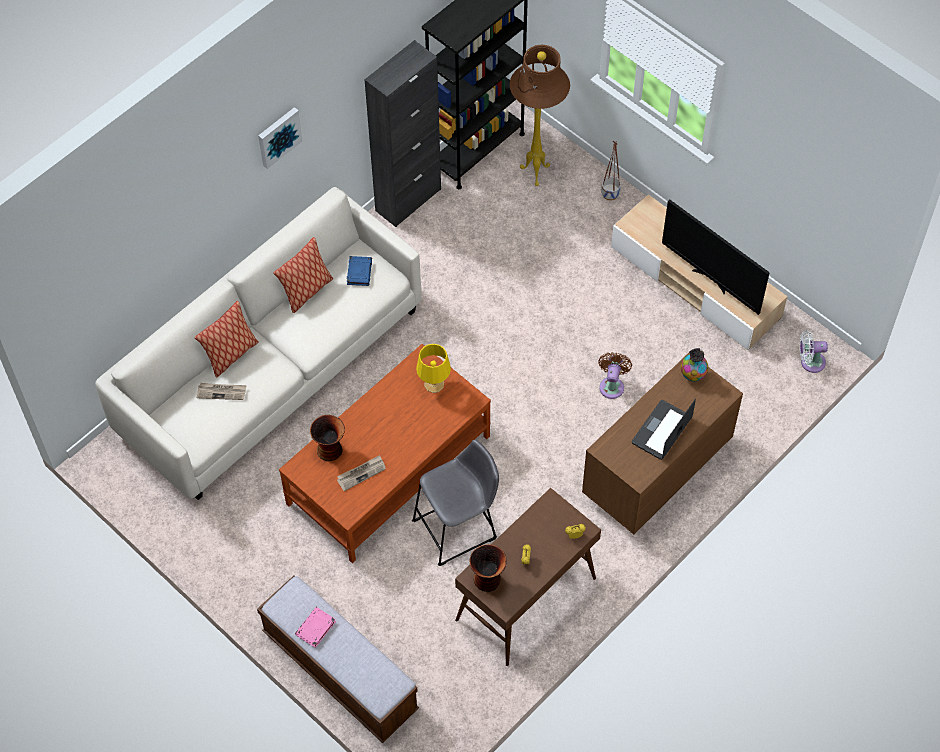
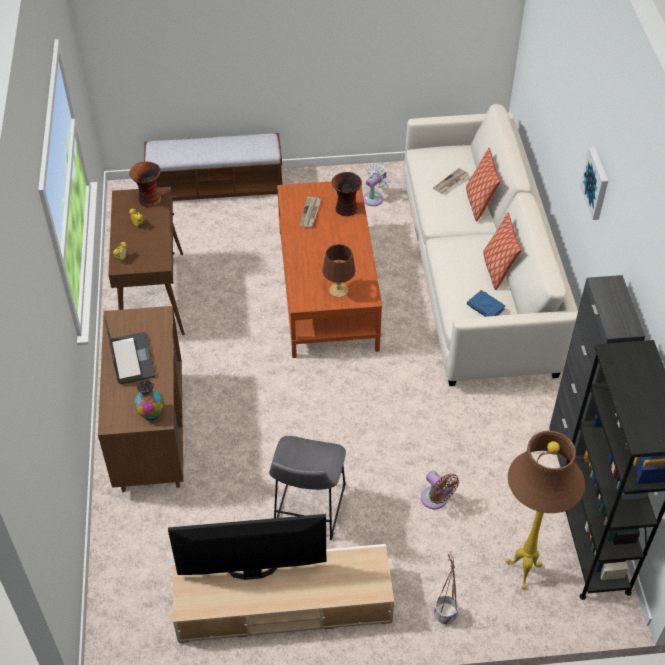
camera: 130 degrees right, 10 degrees down
(315, 628) = (233, 144): pink book -> none
(434, 384) = (338, 290): yellow table lamp -> brown table lamp
(459, 528) = (242, 295): grey stool -> grey stool (308, 511)
(612, 385) = (252, 462): brown fan -> brown fan (436, 500)
(810, 362) = (115, 626): white fan -> white fan (374, 197)

